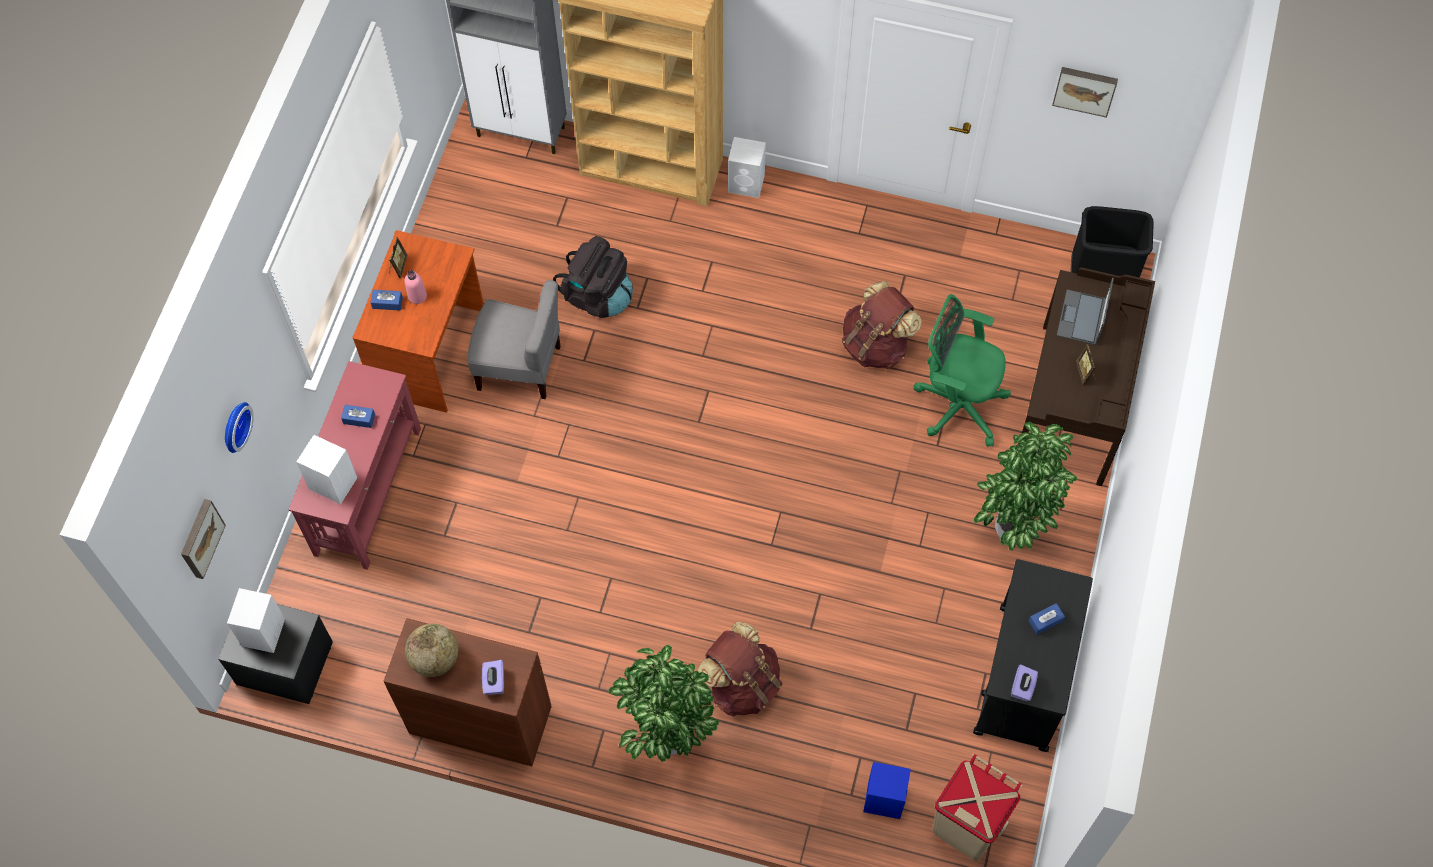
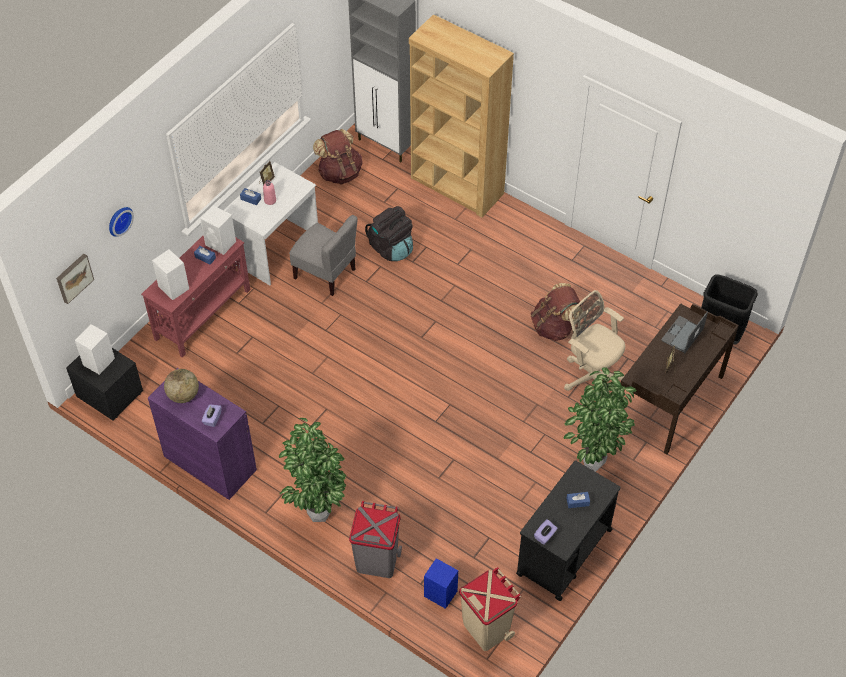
camera: 20 degrees right, 10 degrees down
(431, 352) = (275, 249): brown desk -> white desk
(480, 720) = (210, 463): brown cabinet -> purple cabinet
(742, 684) = (380, 496): brown backpack -> brown backpack (339, 173)
(747, 183) = (513, 212): white speaker -> white speaker (221, 243)
(778, 783) = (377, 561): none -> grey trash can
(956, 404) = (591, 376): green office chair -> beige office chair
(1085, 89) = (723, 184): picture -> none

